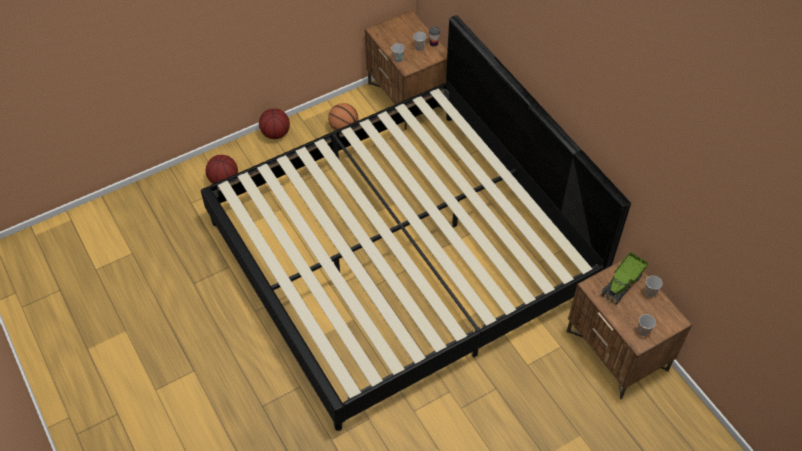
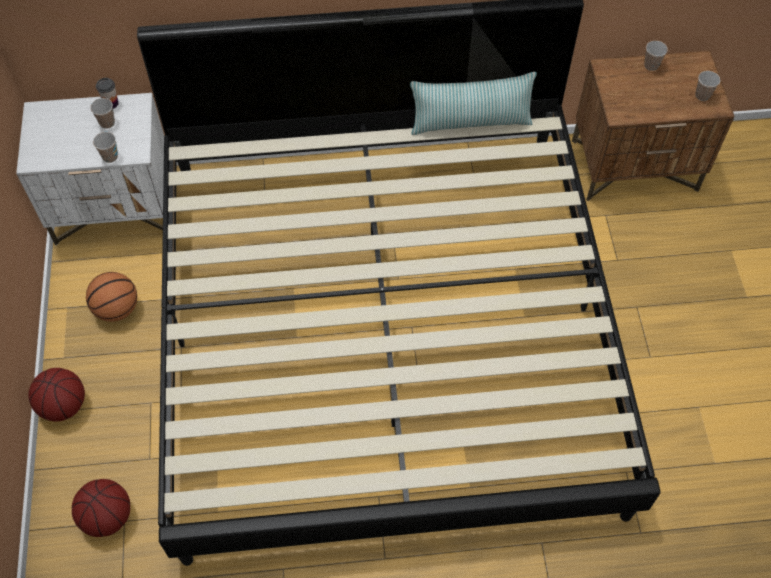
camera: 65 degrees left, 5 degrees up
(408, 97) = (116, 207): brown nightstand -> white nightstand
(553, 222) = (471, 123): none -> pillow
(622, 283) = (627, 84): toy truck -> none

